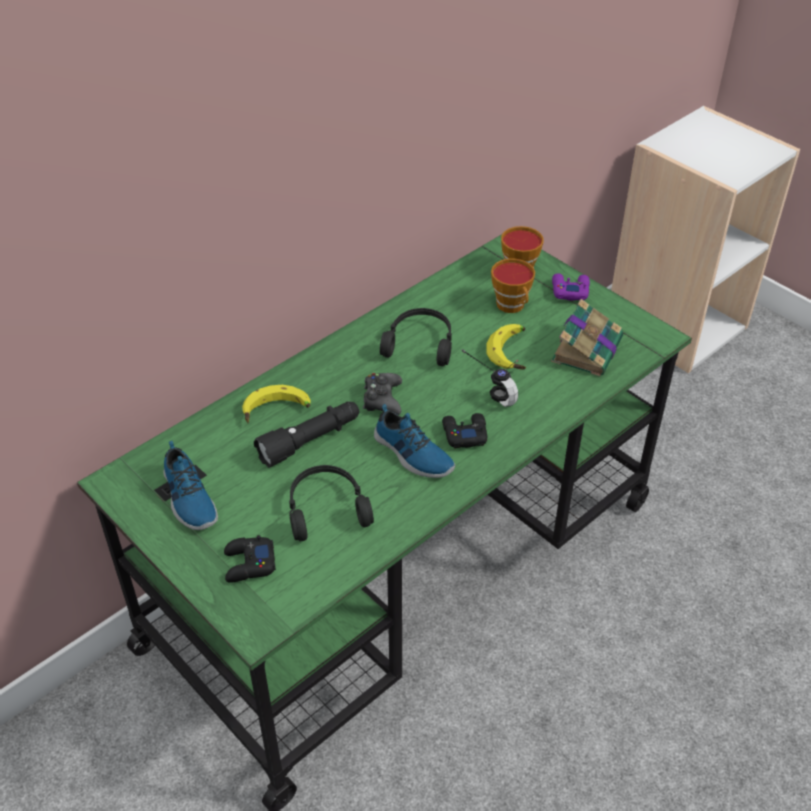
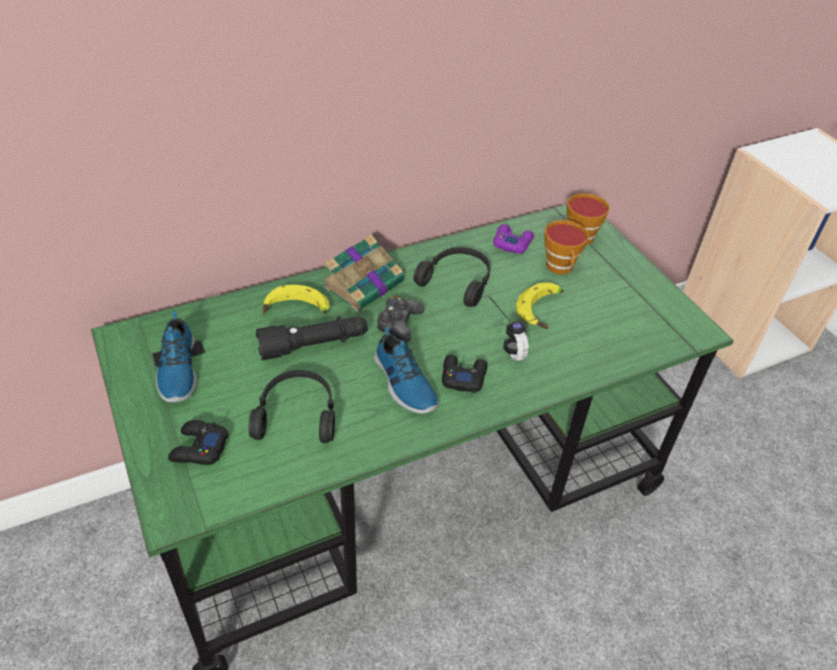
camera: 15 degrees right, 0 degrees up
(569, 290) = (623, 266): purple game controller -> purple game controller (512, 243)
(587, 349) = (620, 325): book -> book (365, 283)

